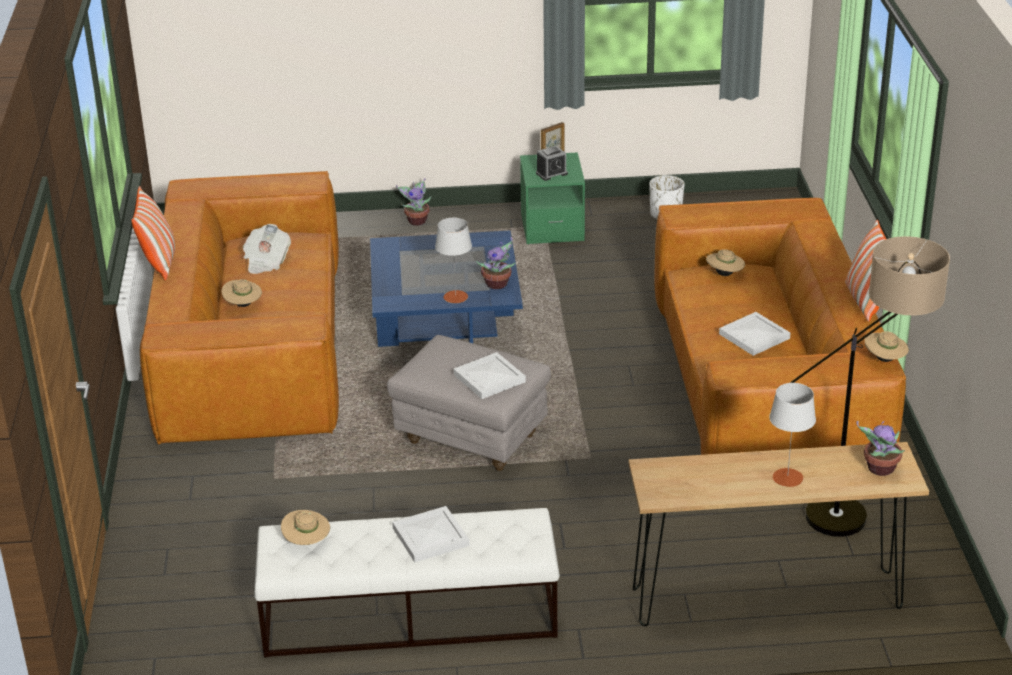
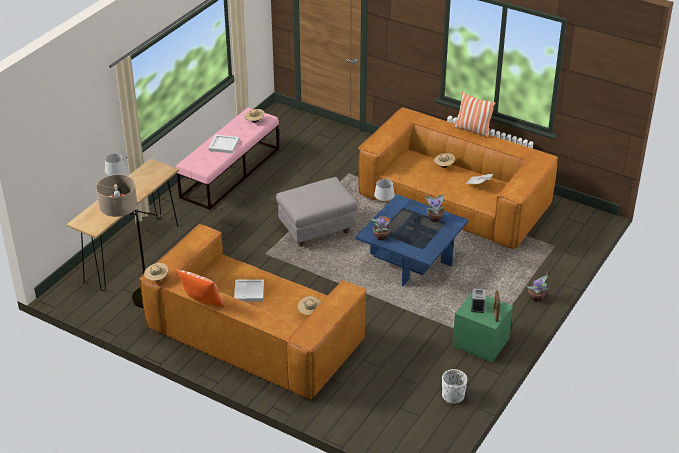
camera: 125 degrees right, 5 degrees up
(408, 617) = (230, 172): white bench -> pink bench
(488, 378) = (302, 196): white tray -> none
(879, 469) = (92, 220): potted plant -> potted plant (434, 218)

